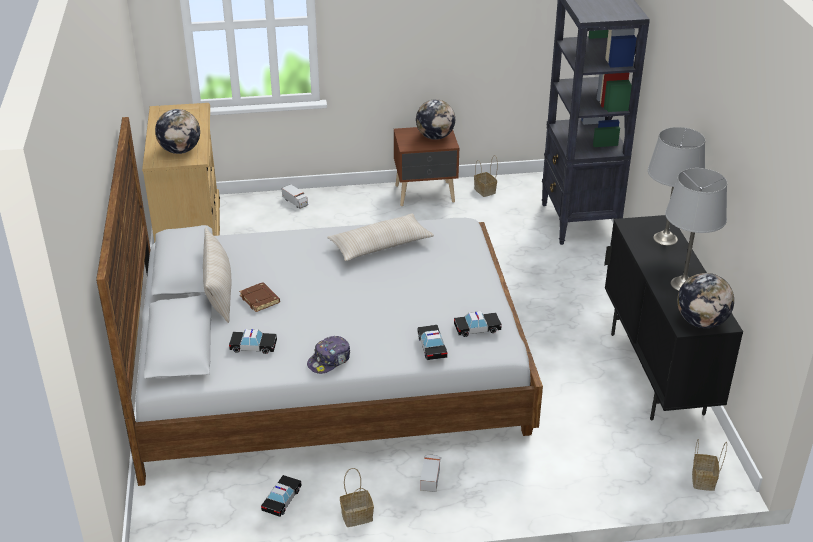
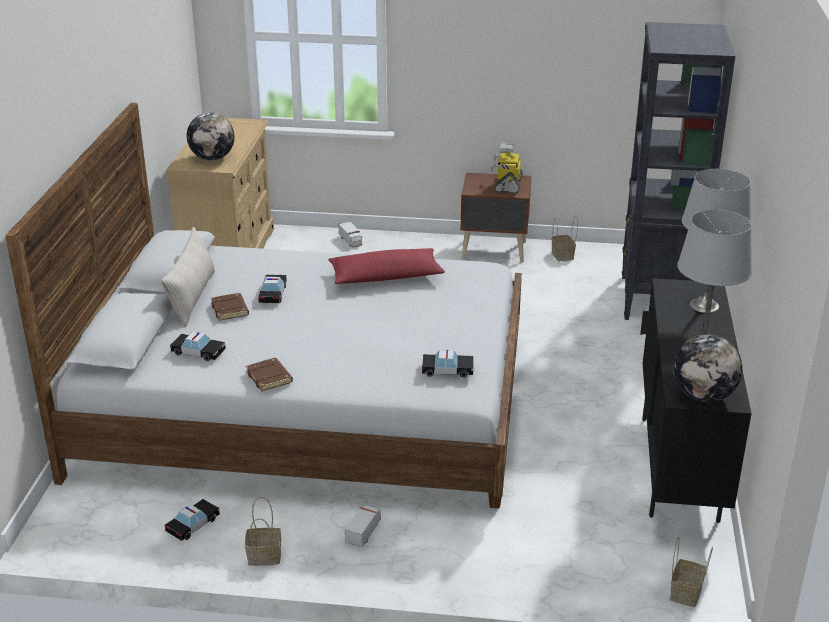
camera: 15 degrees right, 5 degrees down
(329, 360) = (270, 378): cap -> brown book
(380, 246) = (385, 277): beige pillow -> red pillow
(432, 347) = (387, 380): toy car -> toy car (273, 294)
(435, 137) = (507, 185): globe -> toy robot

